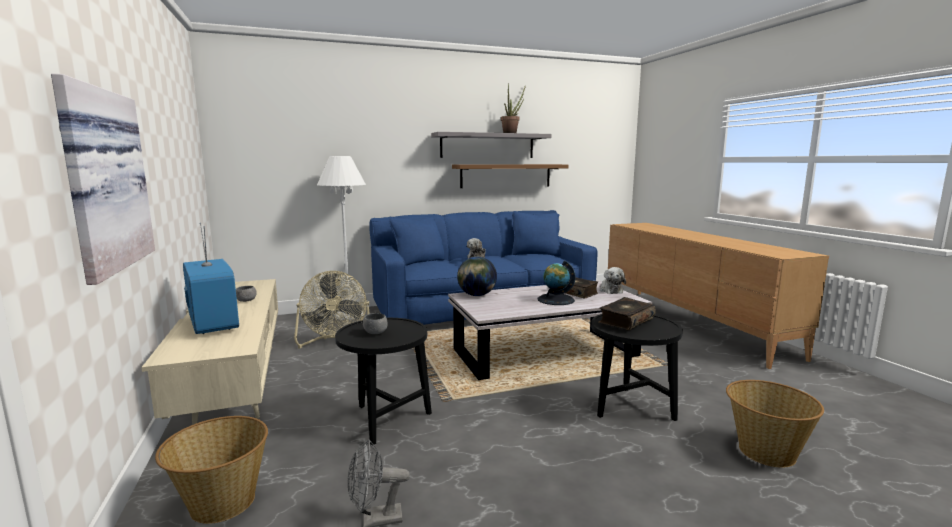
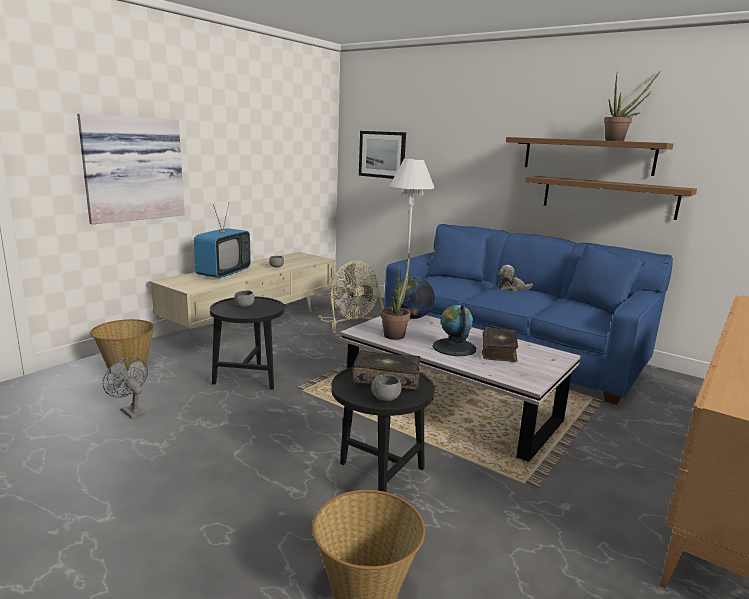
camera: 55 degrees right, 5 degrees up
(277, 154) = (382, 154): none -> picture
(334, 341) = (348, 323): beige fan -> beige fan turned 90 degrees counterclockwise
(487, 146) = (587, 156): grey shelf -> brown shelf
(508, 307) = (395, 334): none -> potted plant
(610, 290) = (545, 366): plush toy -> none
(663, 328) = (386, 398): none -> grey bowl

